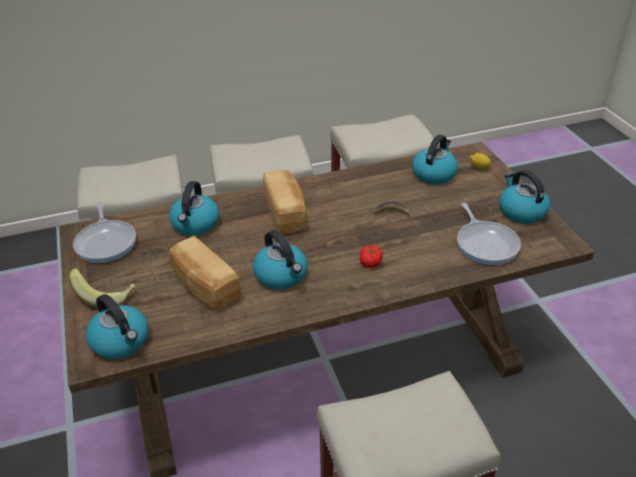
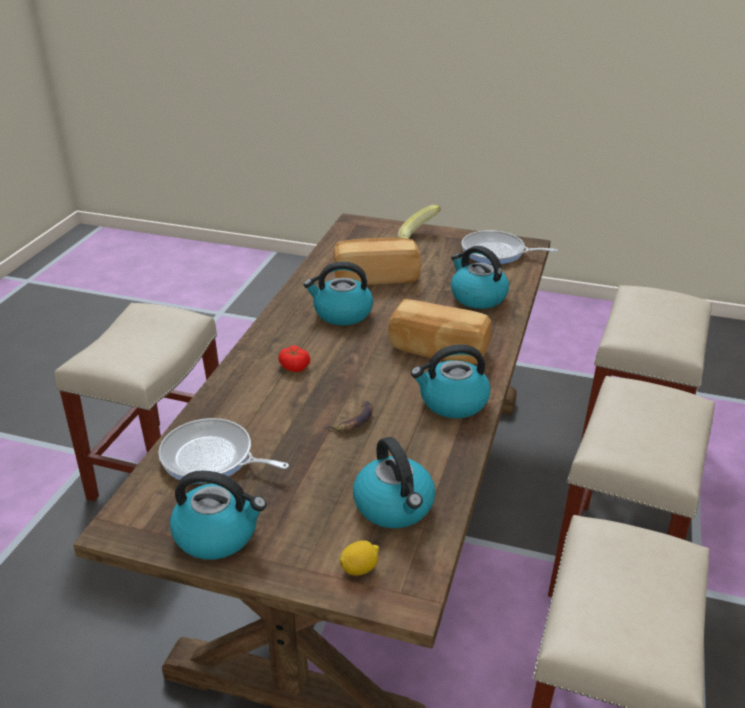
camera: 125 degrees right, 5 degrees down
(121, 341) = (358, 234): kettle -> kettle (452, 402)

